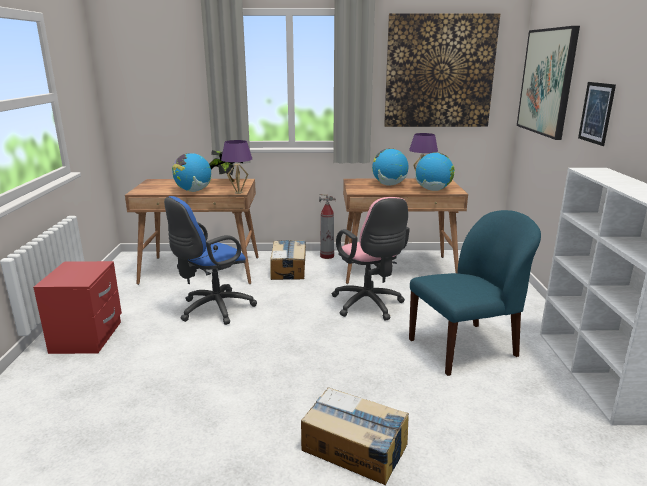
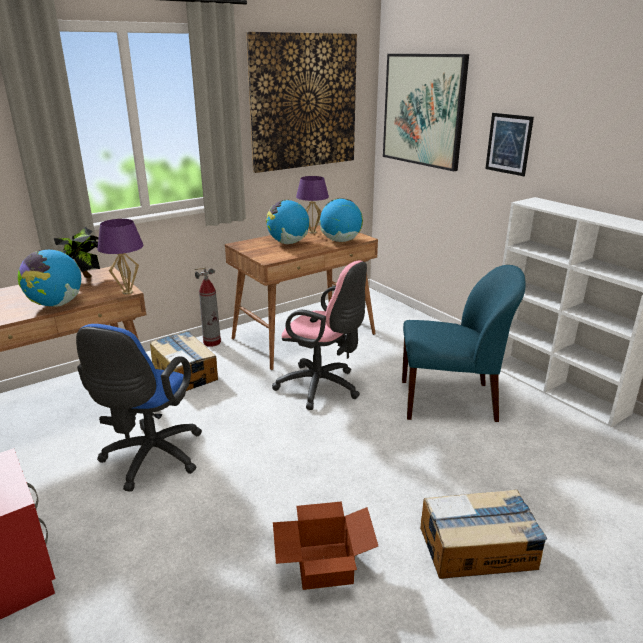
camera: 35 degrees left, 5 degrees up
(238, 405) = (322, 565): none -> cardboard box
(464, 348) = (450, 401): blue chair -> blue chair turned 60 degrees clockwise

